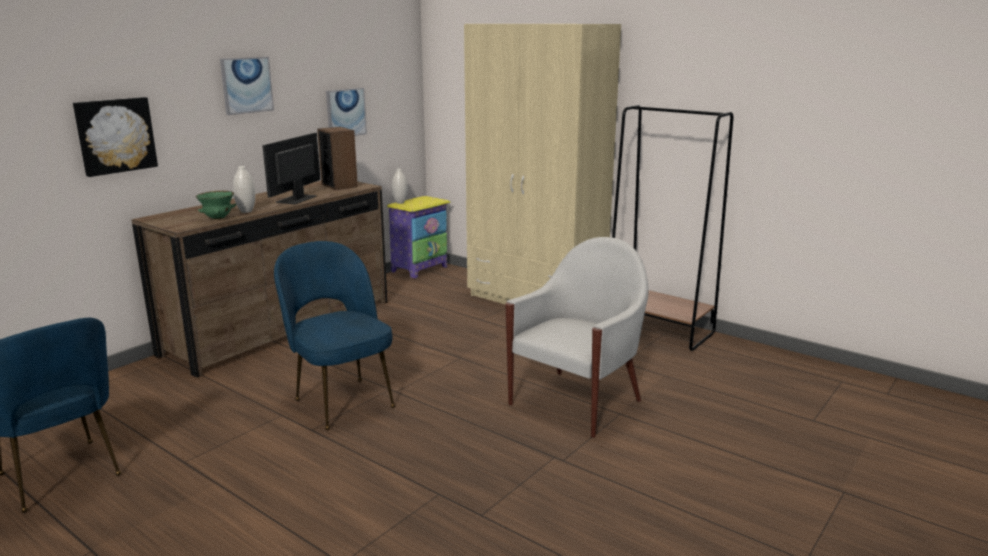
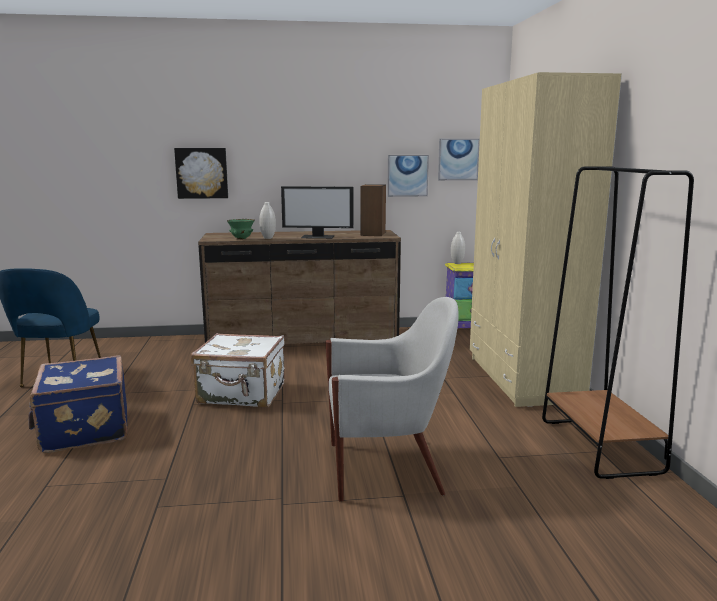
camera: 45 degrees right, 5 degrees down
(246, 85) = (310, 145): picture -> picture (458, 159)
(248, 505) = (83, 429): none -> blue suitcase
(297, 199) = (318, 237): monitor -> monitor turned 150 degrees counterclockwise
(341, 400) = (242, 394): blue chair -> white suitcase

